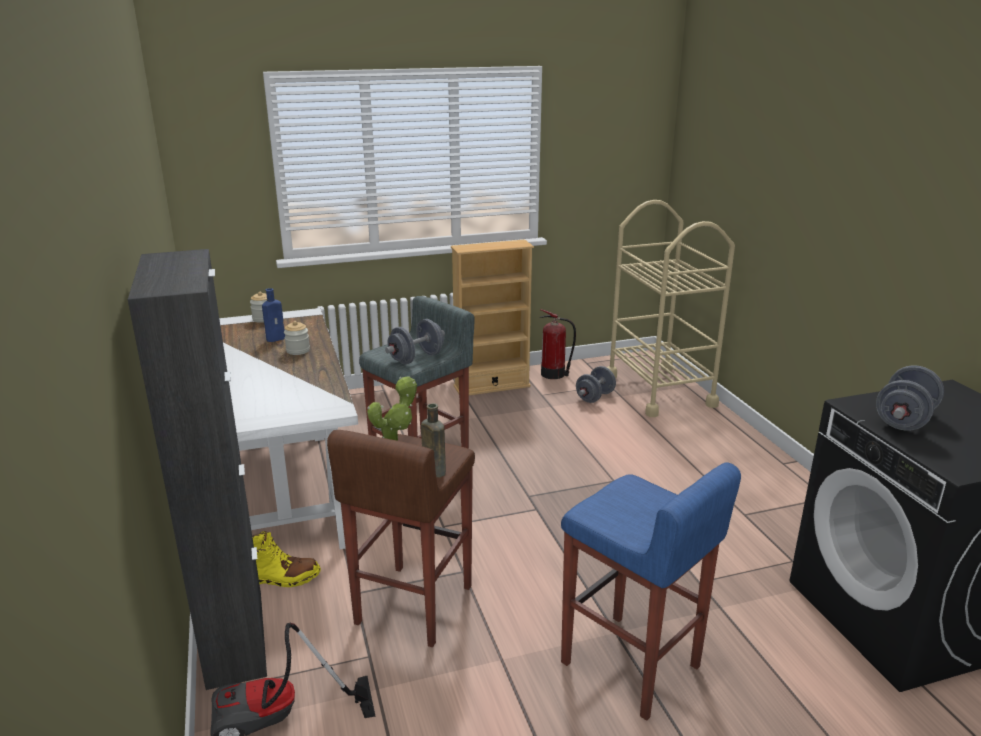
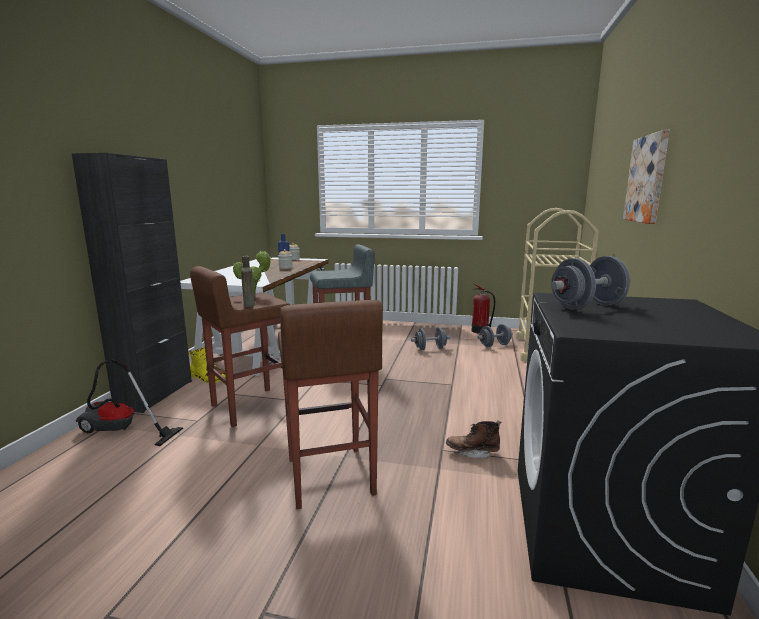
camera: 30 degrees right, 10 degrees down
(416, 358) = (334, 274): grey dumbbell -> grey dumbbell (430, 348)
(492, 386) = (432, 330): beige bookcase -> none
(631, 666) = (329, 477): blue stool -> brown stool
(729, 573) = (472, 452): none -> brown boot
(832, 209) = (647, 179): none -> picture

